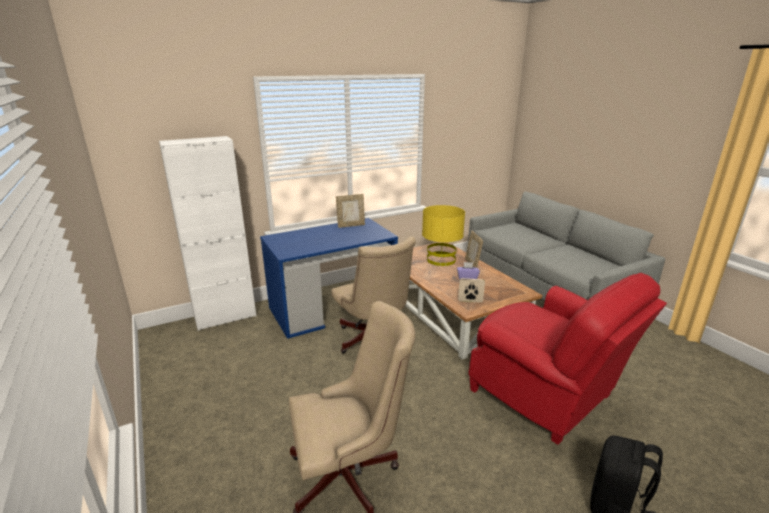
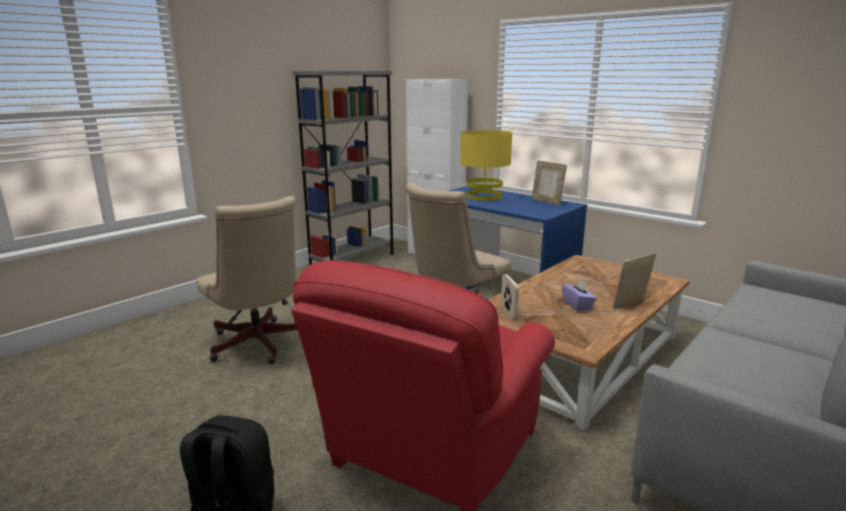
camera: 70 degrees right, 5 degrees down
(171, 370) = (352, 259): none -> grey bookcase
(441, 260) = (612, 285): yellow table lamp -> yellow table lamp (483, 196)

